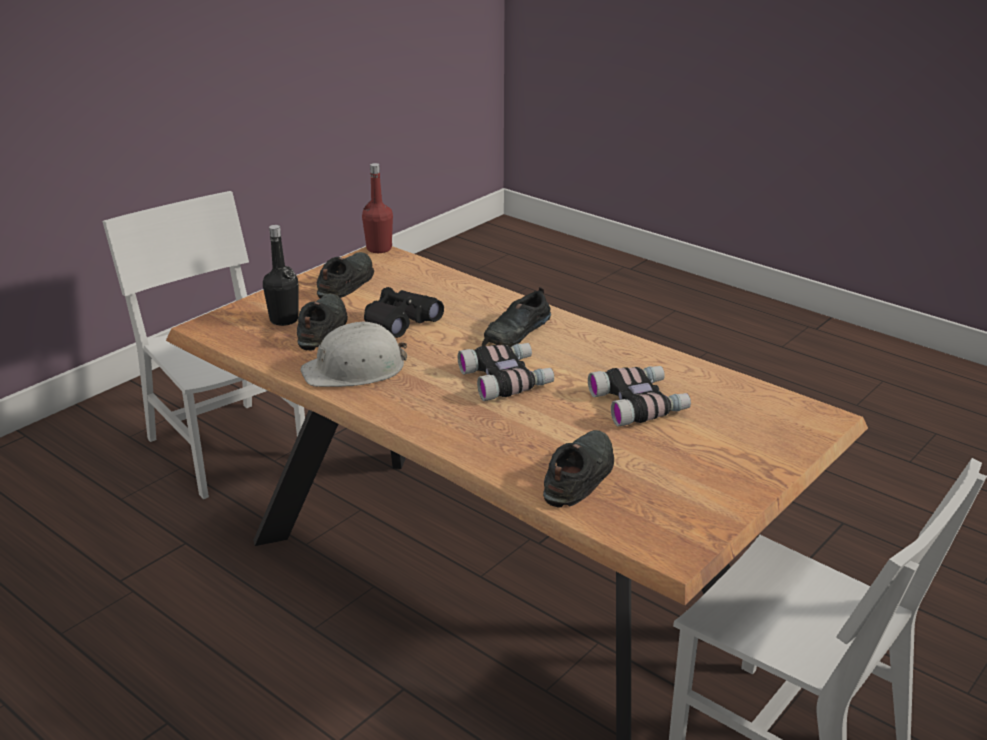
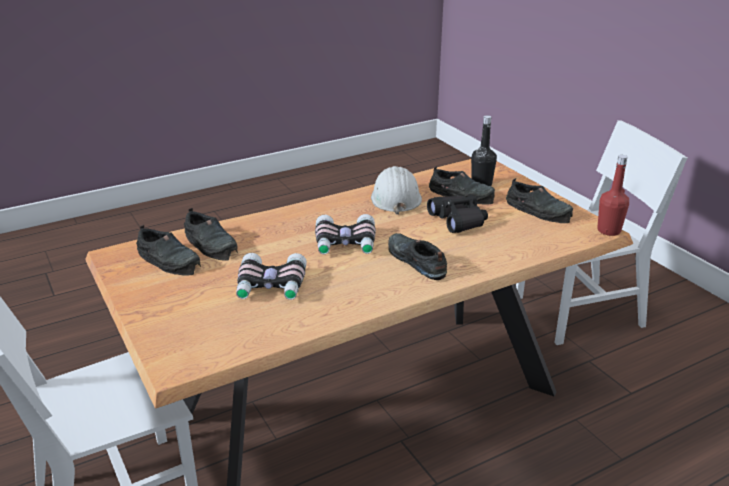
camera: 110 degrees right, 0 degrees up
(646, 495) = (169, 260): none -> black shoe

